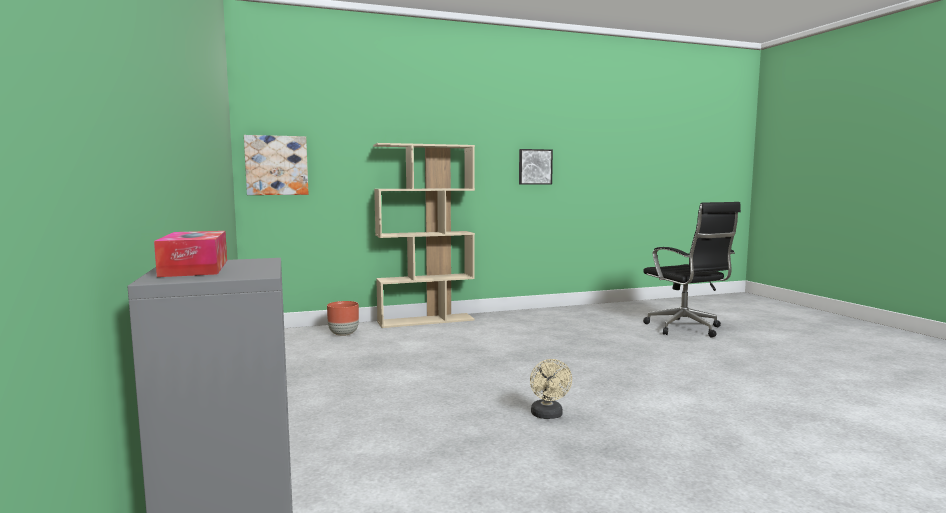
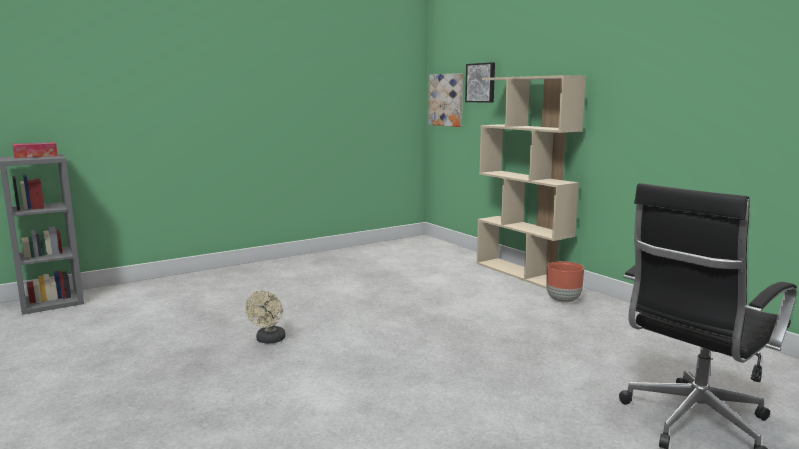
camera: 75 degrees right, 5 degrees up
(343, 334) = (443, 256): brown planter -> brown planter (562, 300)
(534, 167) = (678, 102): picture -> picture (481, 82)
(548, 415) = (269, 340): beige fan -> beige fan turned 60 degrees counterclockwise

